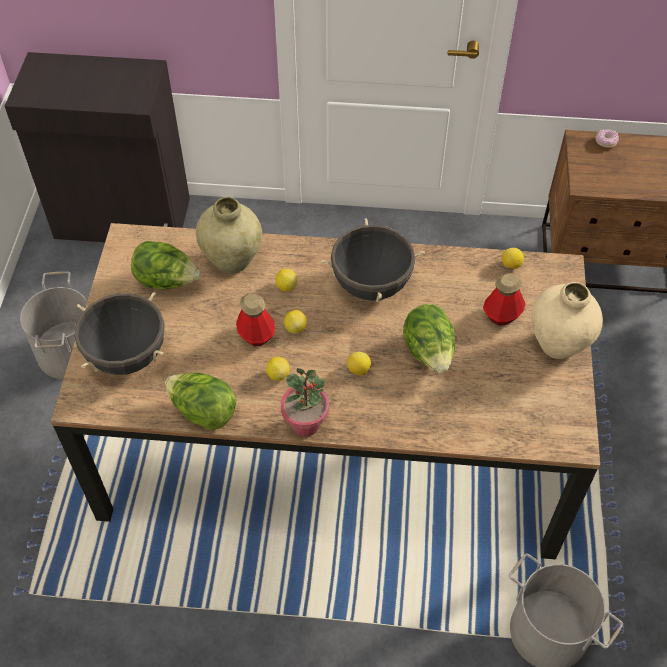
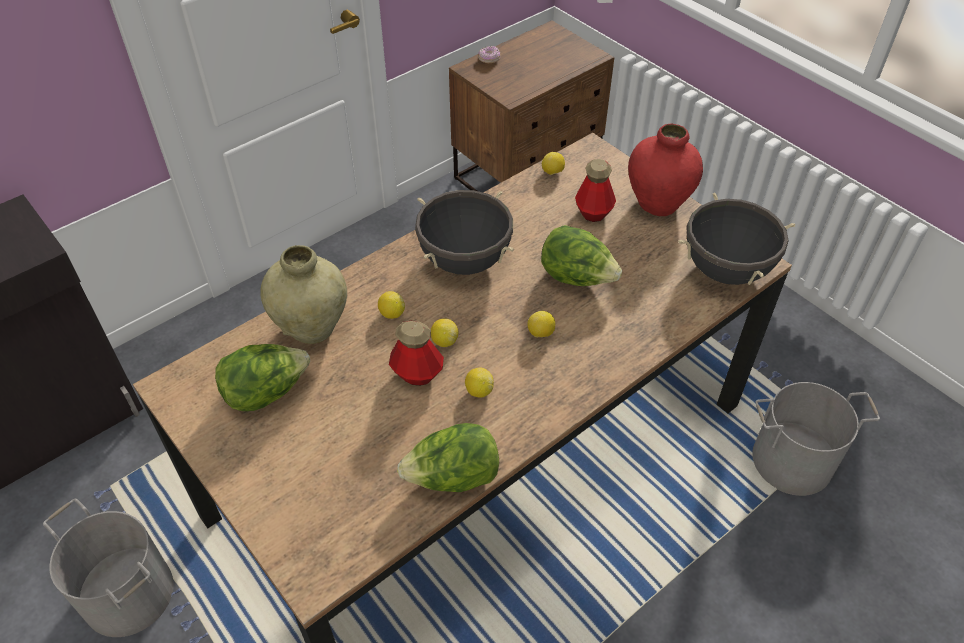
camera: 45 degrees left, 5 degrees down
(127, 356) = (310, 491): black cooking pot -> black cooking pot (725, 270)
(306, 424) = (555, 411): potted plant -> none
(557, 344) = (657, 204): beige vase -> red vase

